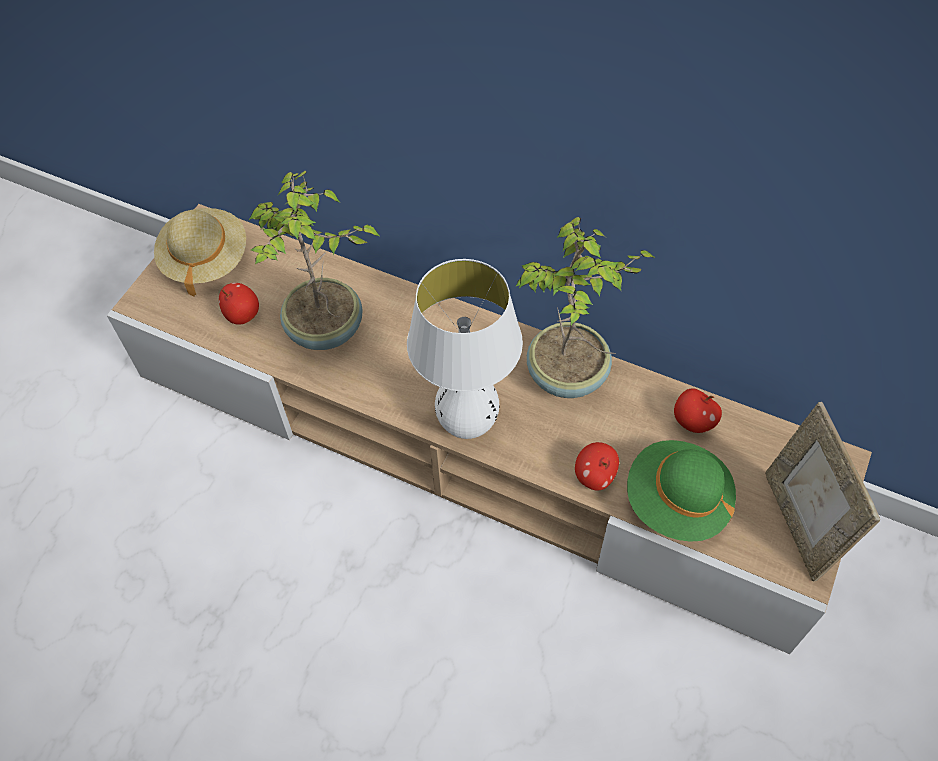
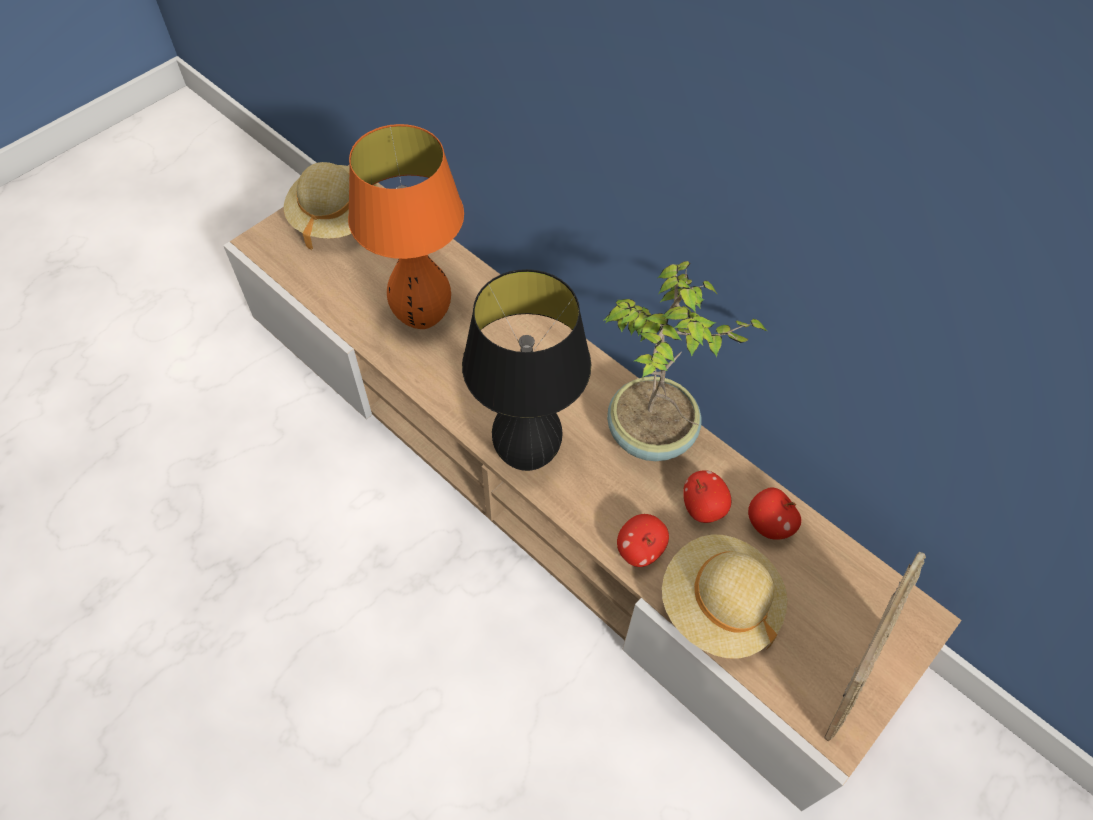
camera: 15 degrees right, 0 degrees up
(242, 315) = (349, 280): apple -> apple (703, 507)
(325, 330) = (422, 318): potted plant -> orange table lamp
(468, 424) = (527, 455): white table lamp -> black table lamp
(676, 502) = (718, 606): green hat -> beige hat
(798, 524) = (846, 674): picture frame -> picture frame turned 150 degrees counterclockwise

